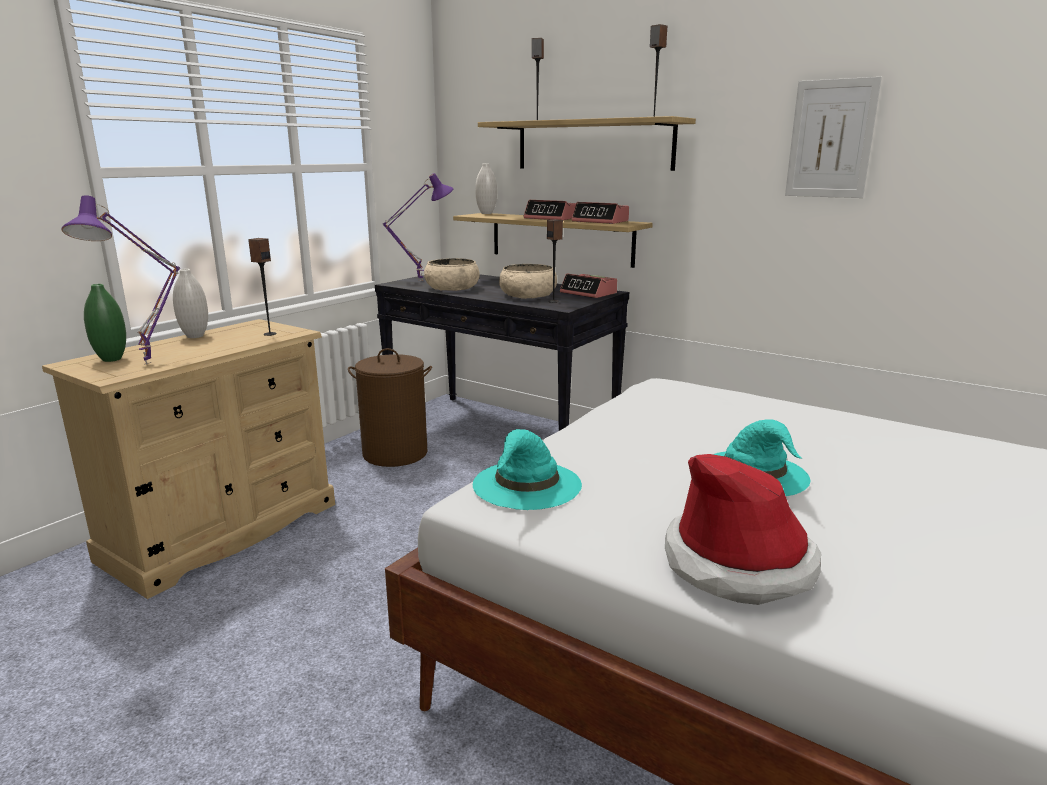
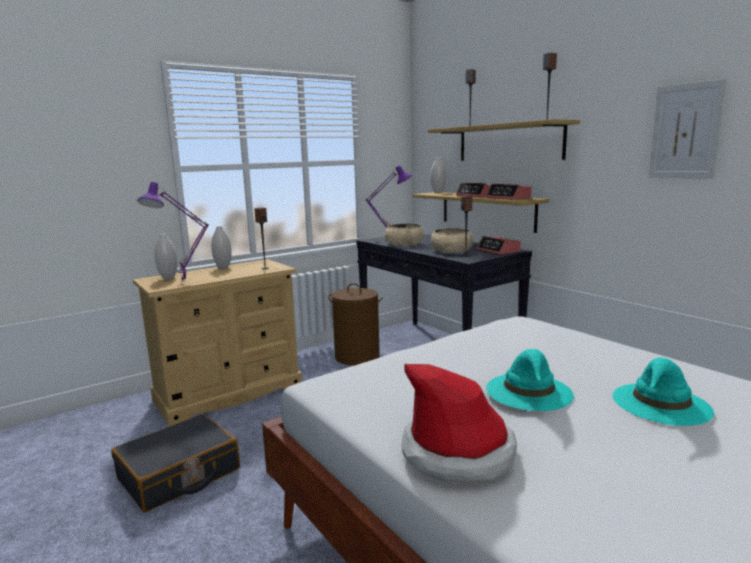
camera: 20 degrees right, 5 degrees down
(112, 359) = (168, 278): green vase -> white vase
(209, 669) = (179, 474): none -> black suitcase
(527, 485) = (357, 378): turquoise hat -> turquoise hat (661, 404)

